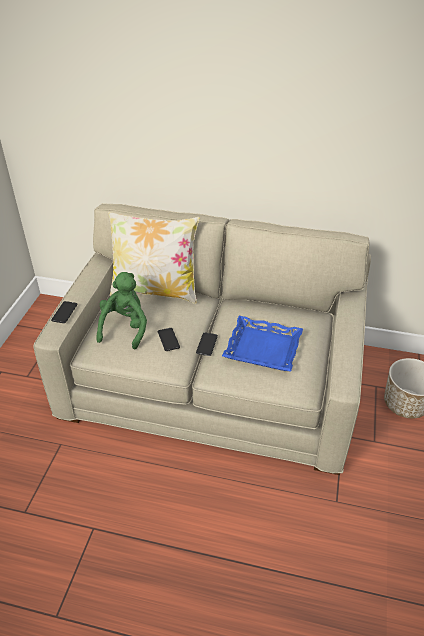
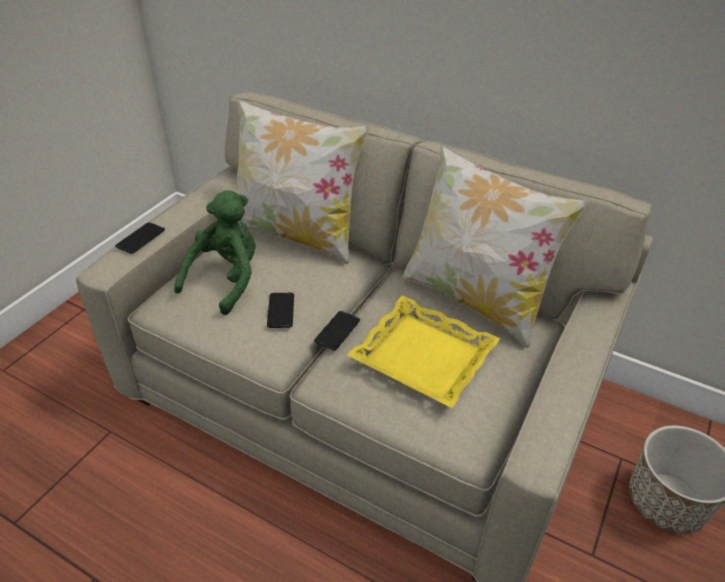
camera: 15 degrees right, 0 degrees up
(263, 348) = (424, 356): blue tray -> yellow tray
(279, 309) = (474, 299): none -> pillow

